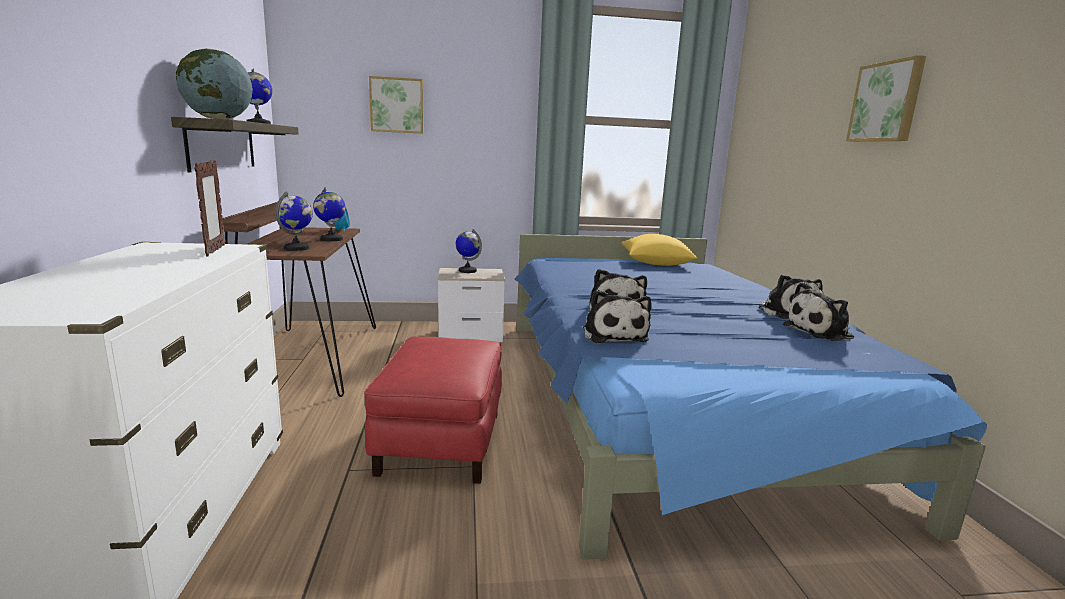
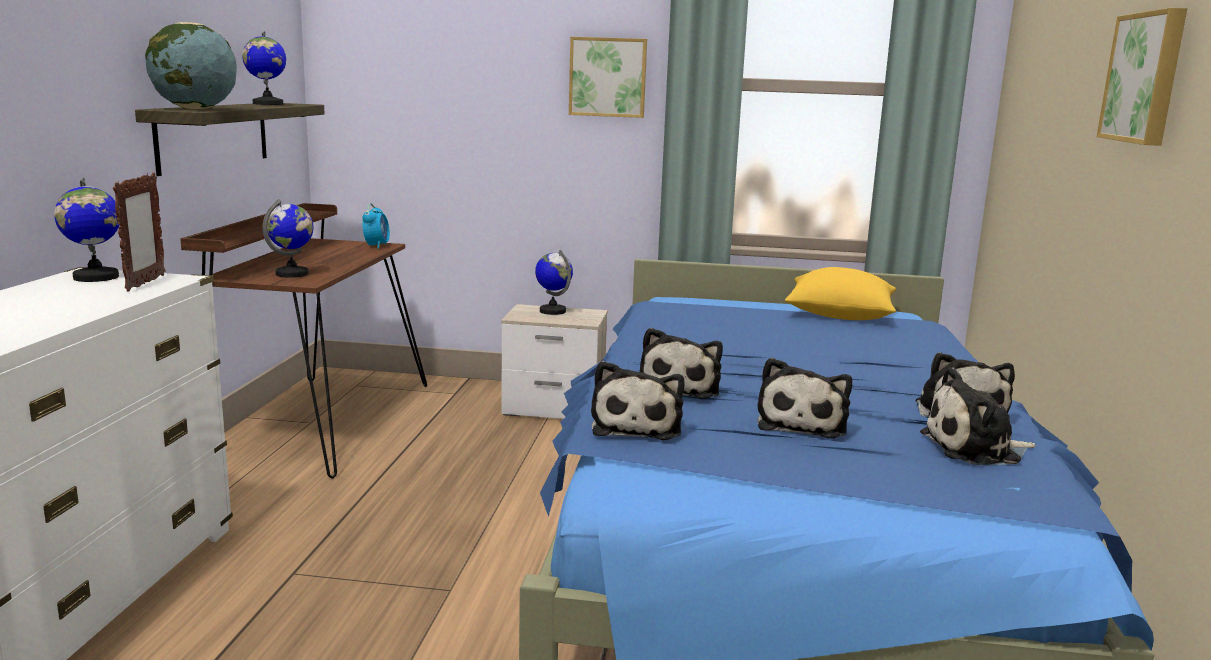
camera: 15 degrees right, 0 degrees up
(331, 239) = (349, 261): globe -> globe (95, 277)
(397, 105) = (467, 68): picture -> picture (608, 77)
(440, 442) = (426, 553): red ottoman -> none
(711, 325) = (802, 423): none -> plush toy

